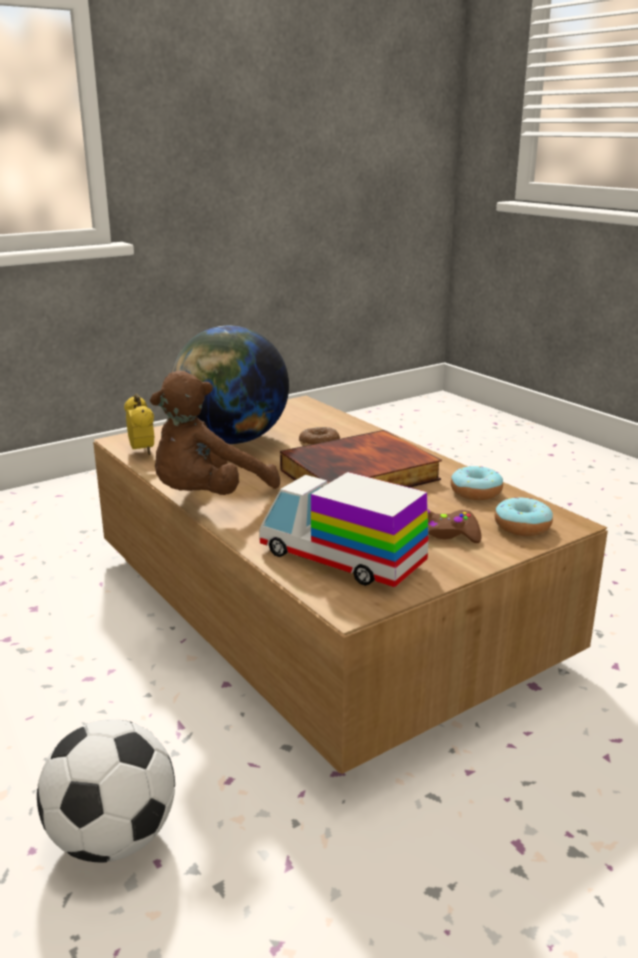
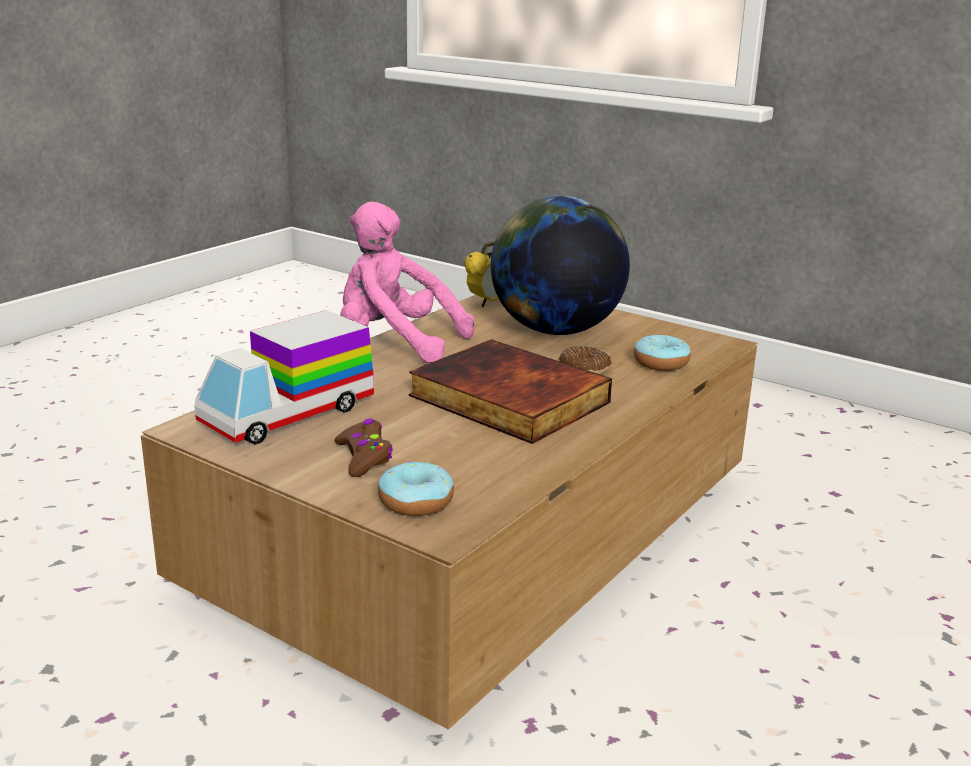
camera: 70 degrees right, 0 degrees up
(113, 839) = (107, 508): football -> none
(208, 498) = (395, 343): brown plush toy -> pink plush toy
(341, 558) = (288, 414): toy truck -> toy truck turned 150 degrees counterclockwise
(475, 492) = (506, 467): donut -> donut (660, 363)

